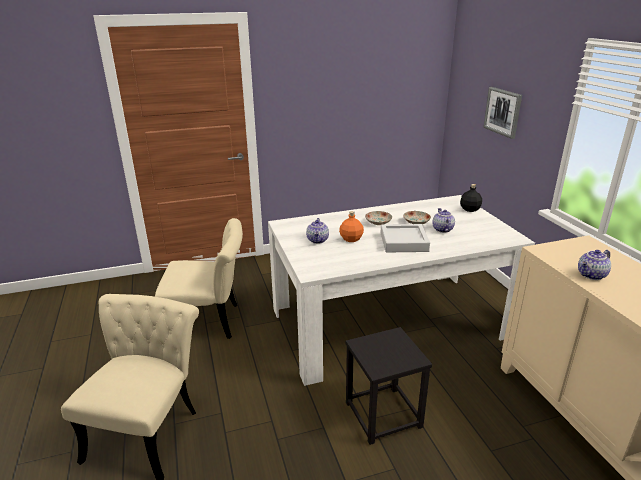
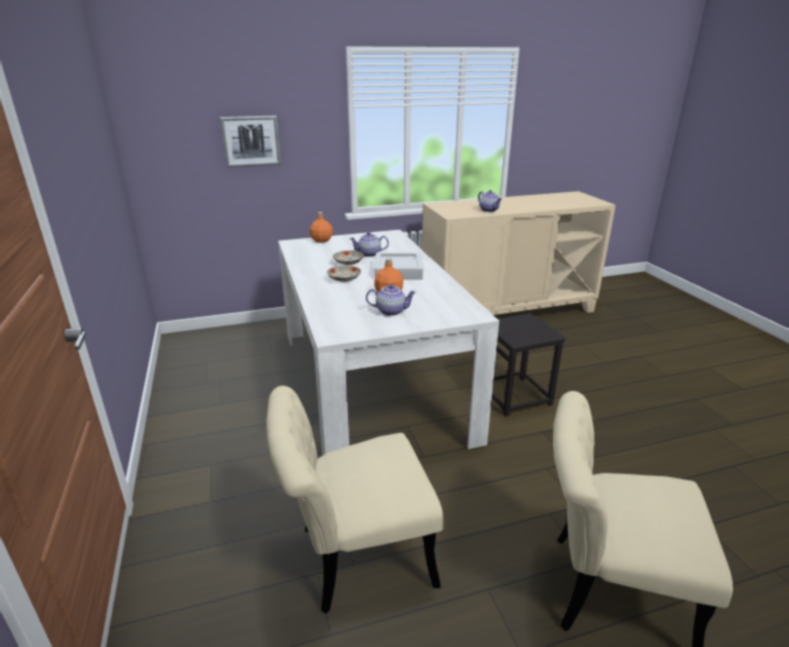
camera: 90 degrees left, 0 degrees up
(210, 322) = (354, 556): beige chair -> beige chair turned 105 degrees counterclockwise
(470, 209) = (322, 240): black bottle -> orange bottle

